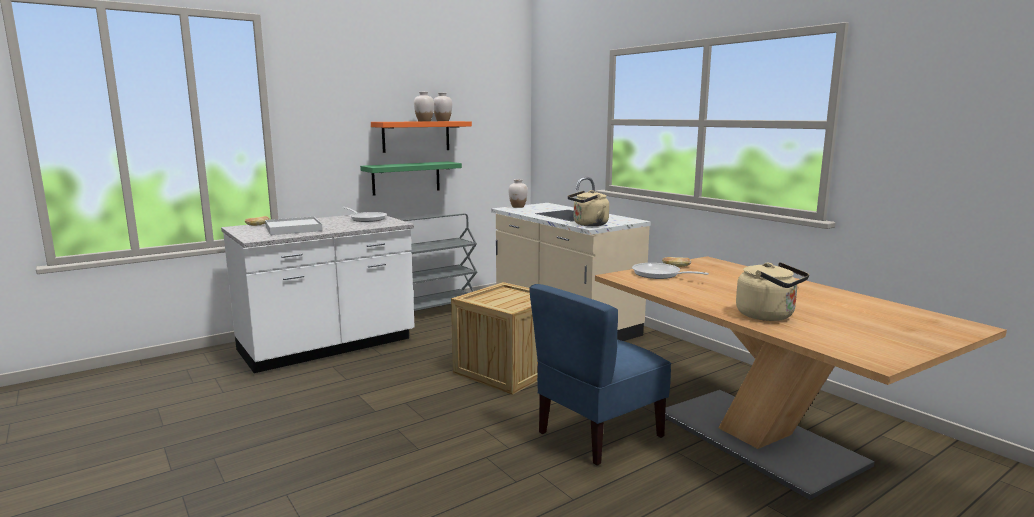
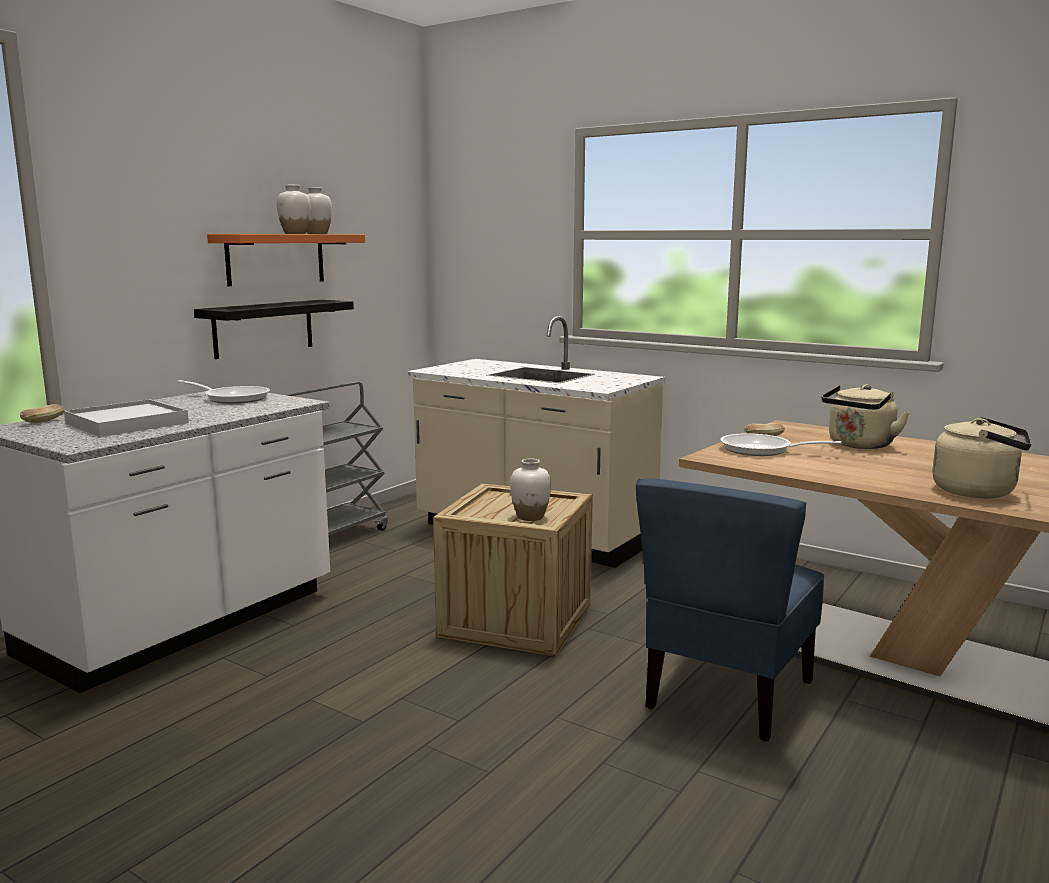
camera: 20 degrees left, 0 degrees up
(406, 178) = (263, 328): green shelf -> black shelf
(518, 207) = (444, 367): white vase -> white vase (530, 517)
(588, 224) = (593, 386): beige kettle -> beige kettle (859, 445)

